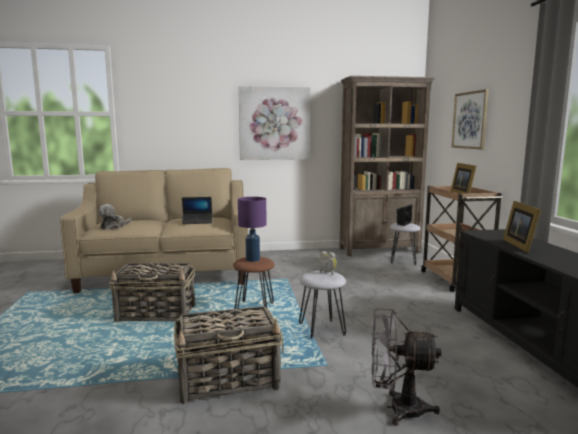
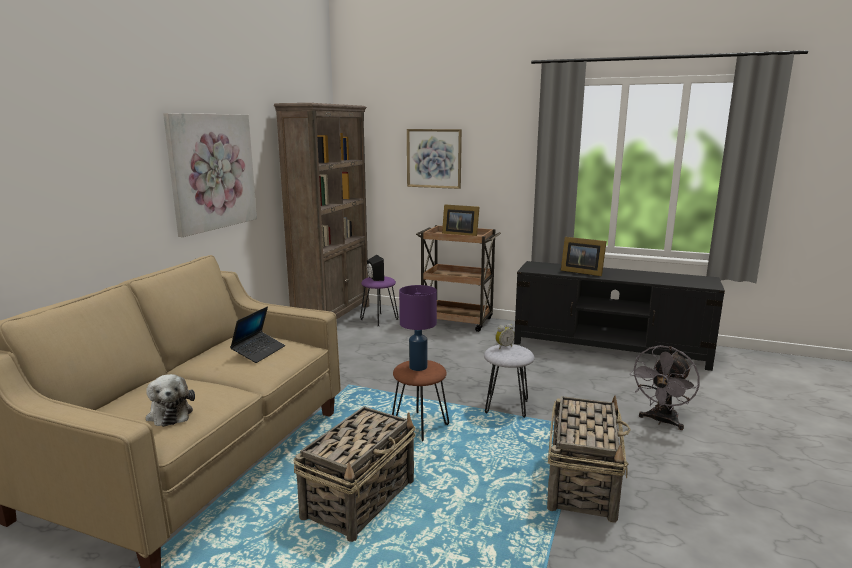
camera: 60 degrees left, 5 degrees up
(403, 260) = (379, 319): grey stool -> purple stool

